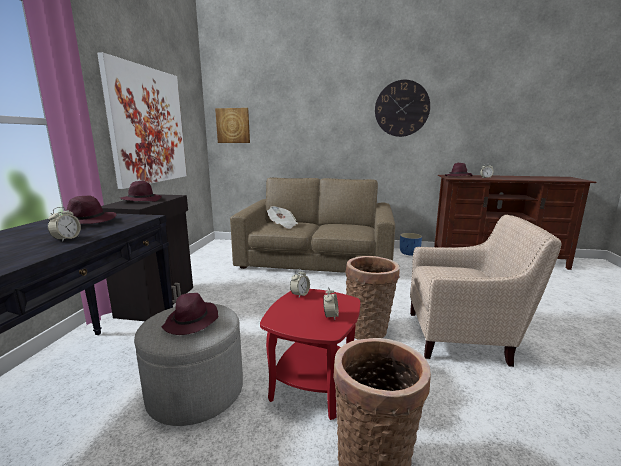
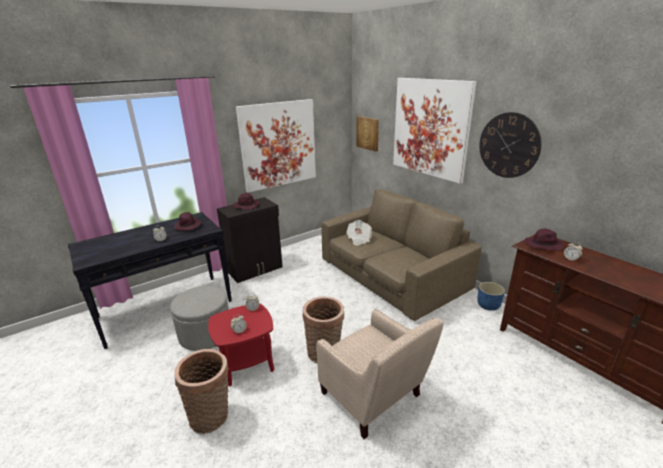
camera: 45 degrees right, 10 degrees up
(192, 322) = (198, 299): purple hat -> none
(318, 106) = (430, 128): none -> picture

